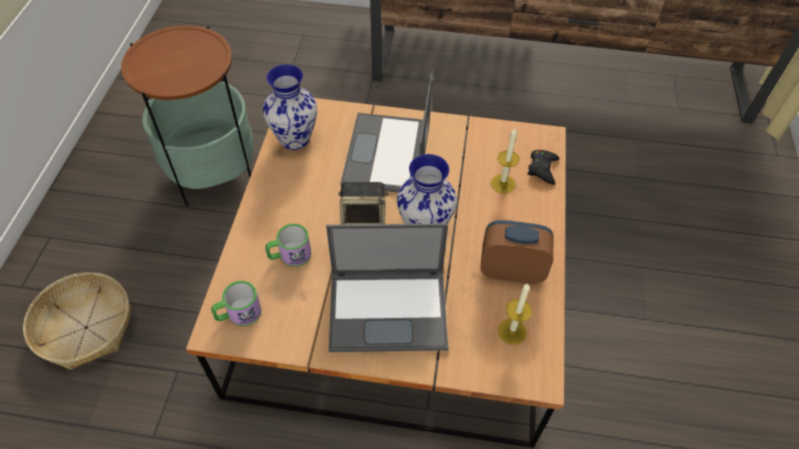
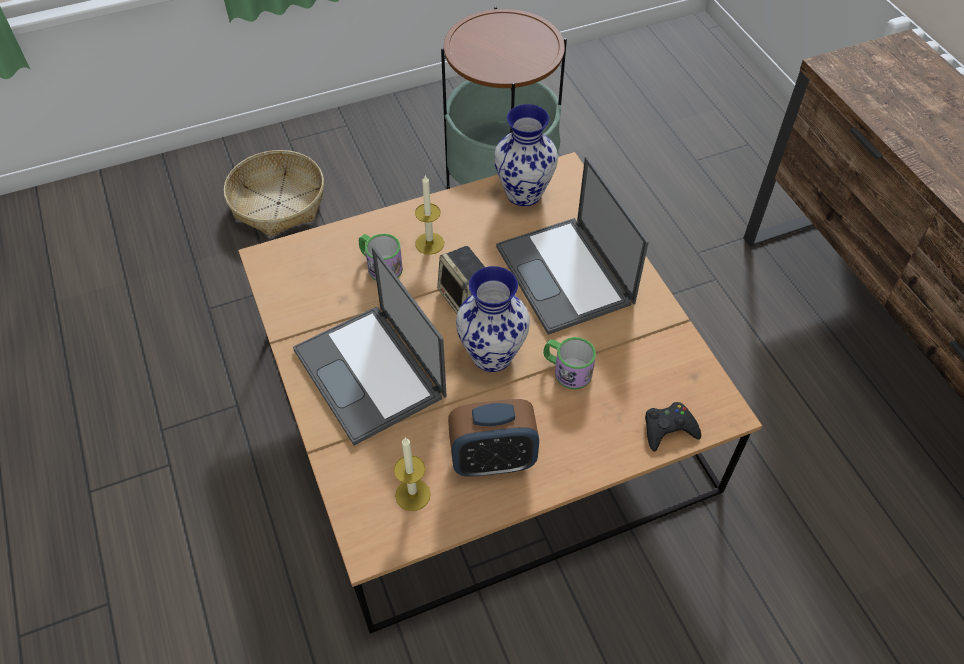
camera: 60 degrees right, 0 degrees up
(238, 314) = (293, 264): mug -> mug (566, 370)
(387, 155) = (566, 276): laptop -> laptop turned 90 degrees counterclockwise
(503, 183) = (612, 399): candle -> candle (429, 243)
(511, 270) = (493, 460): alarm clock -> alarm clock turned 105 degrees clockwise

